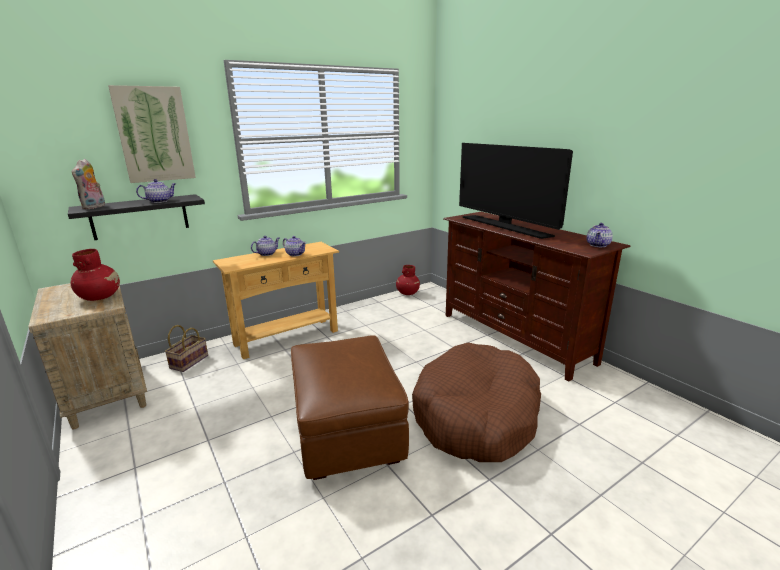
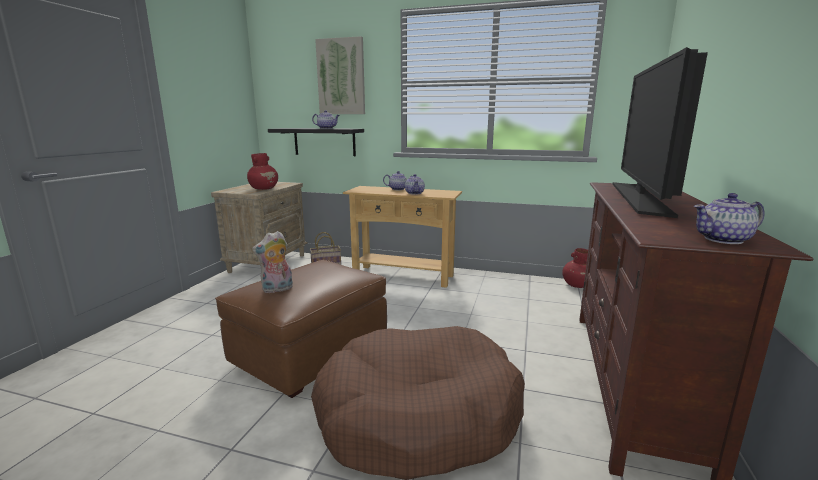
camera: 50 degrees right, 5 degrees down
(94, 207) = (290, 128): plush toy -> plush toy (277, 289)

